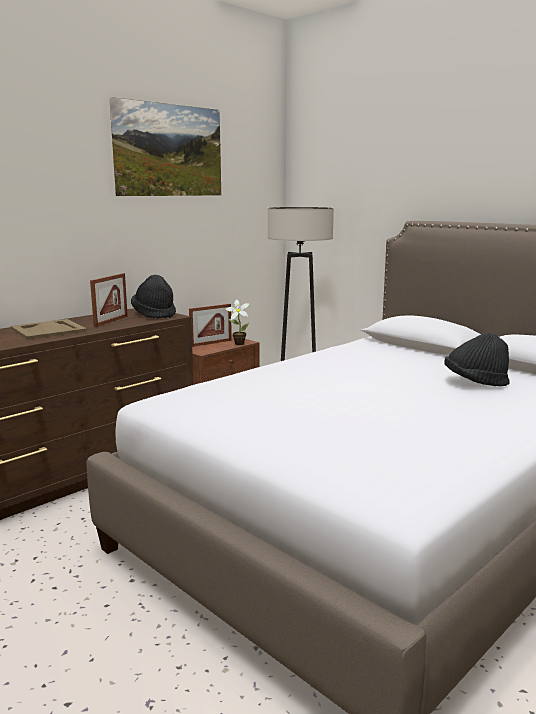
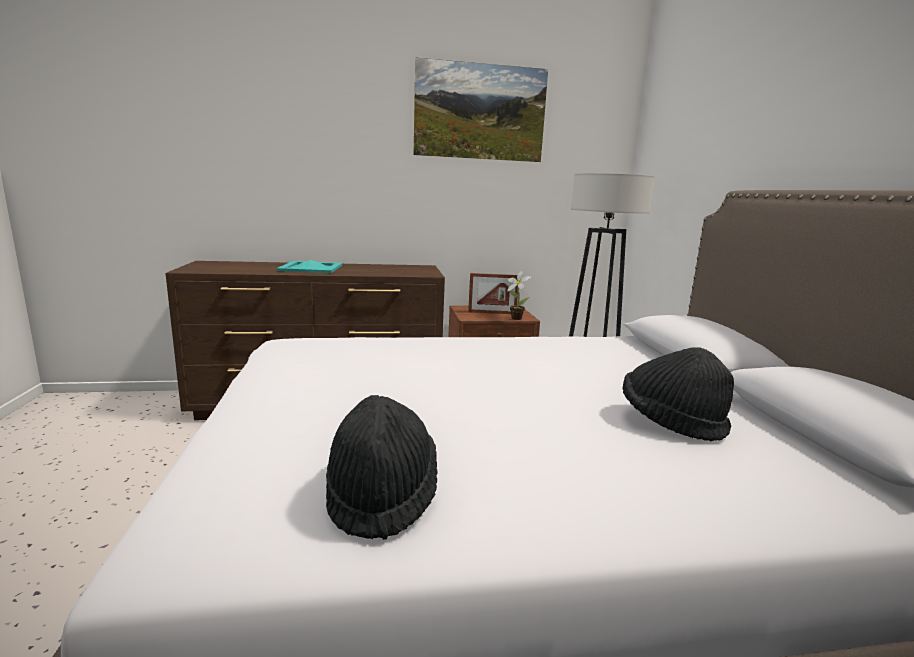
camera: 35 degrees right, 0 degrees up
(49, 330) = (311, 268): beige tray -> turquoise tray
(111, 321) = (371, 270): picture frame -> none
(154, 314) = (419, 271): black hat -> black hat (382, 494)

